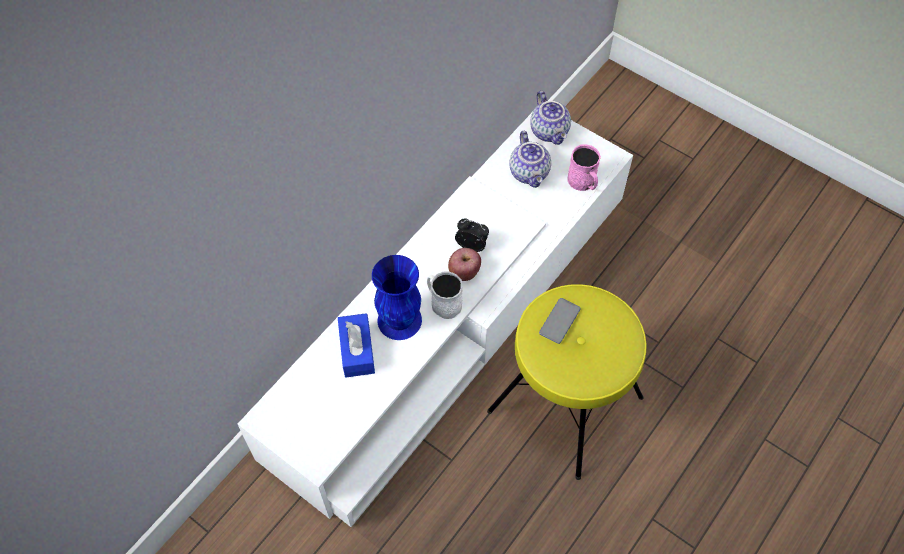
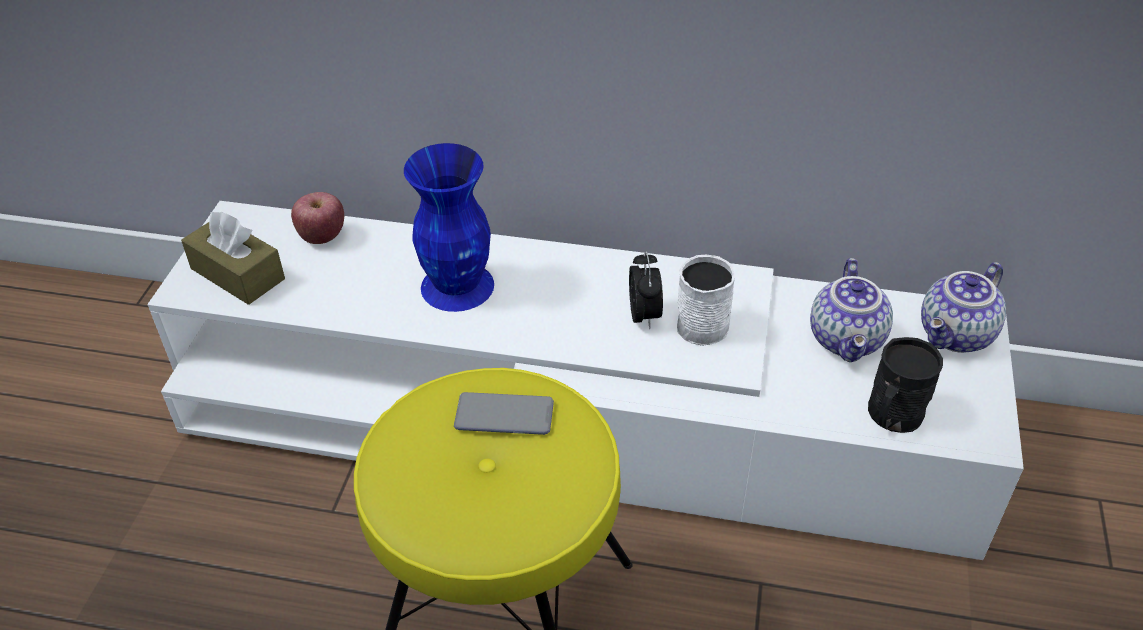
camera: 65 degrees right, 15 degrees down
(320, 430) = (237, 274): none -> brown tissue box
(357, 350) = (382, 263): blue tissue box -> none
(443, 302) = (516, 320): white mug -> white mug (704, 320)
(464, 272) = (587, 324): apple -> apple (322, 236)
(530, 173) = (848, 340): teapot -> teapot turned 45 degrees counterclockwise
(583, 182) = (892, 416): pink mug -> black mug

